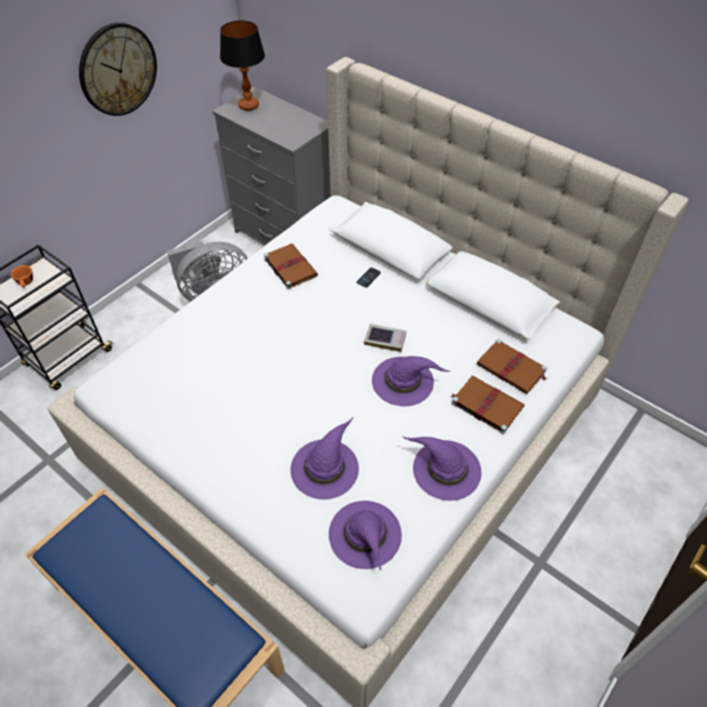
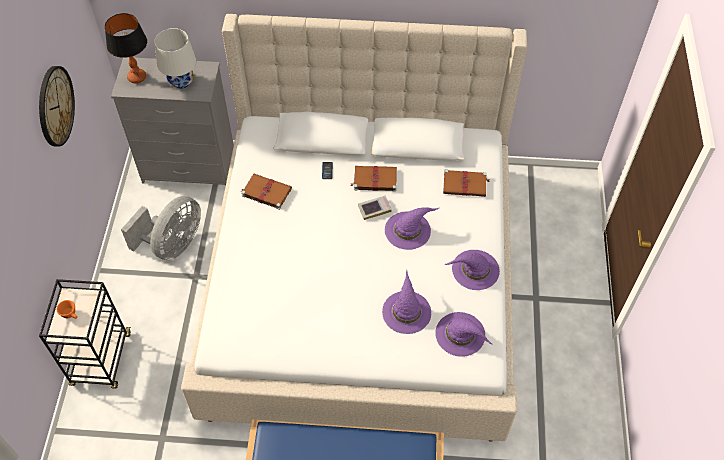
camera: 35 degrees left, 5 degrees up
(283, 124) = (181, 81): none -> white table lamp
(486, 405) = (467, 217): brown book -> brown book (374, 179)

